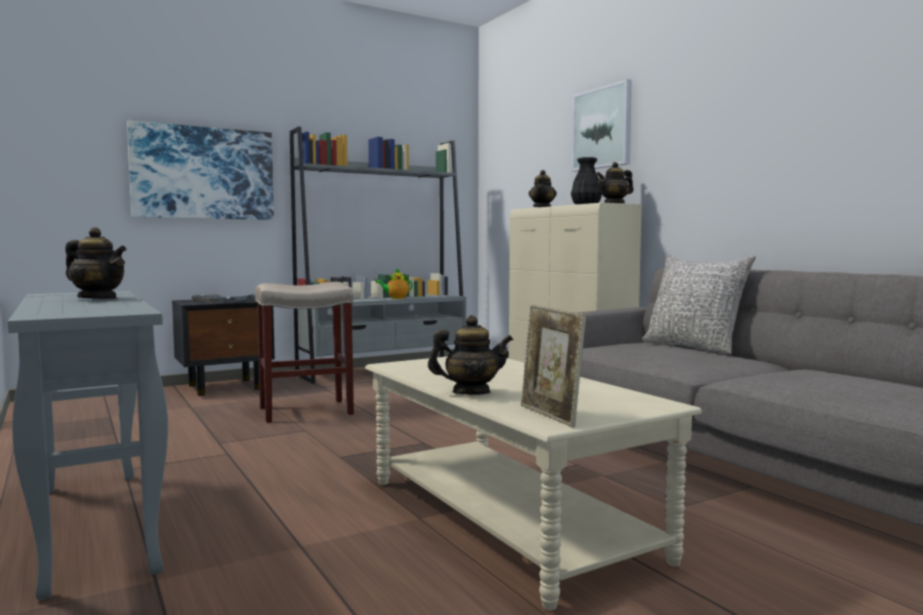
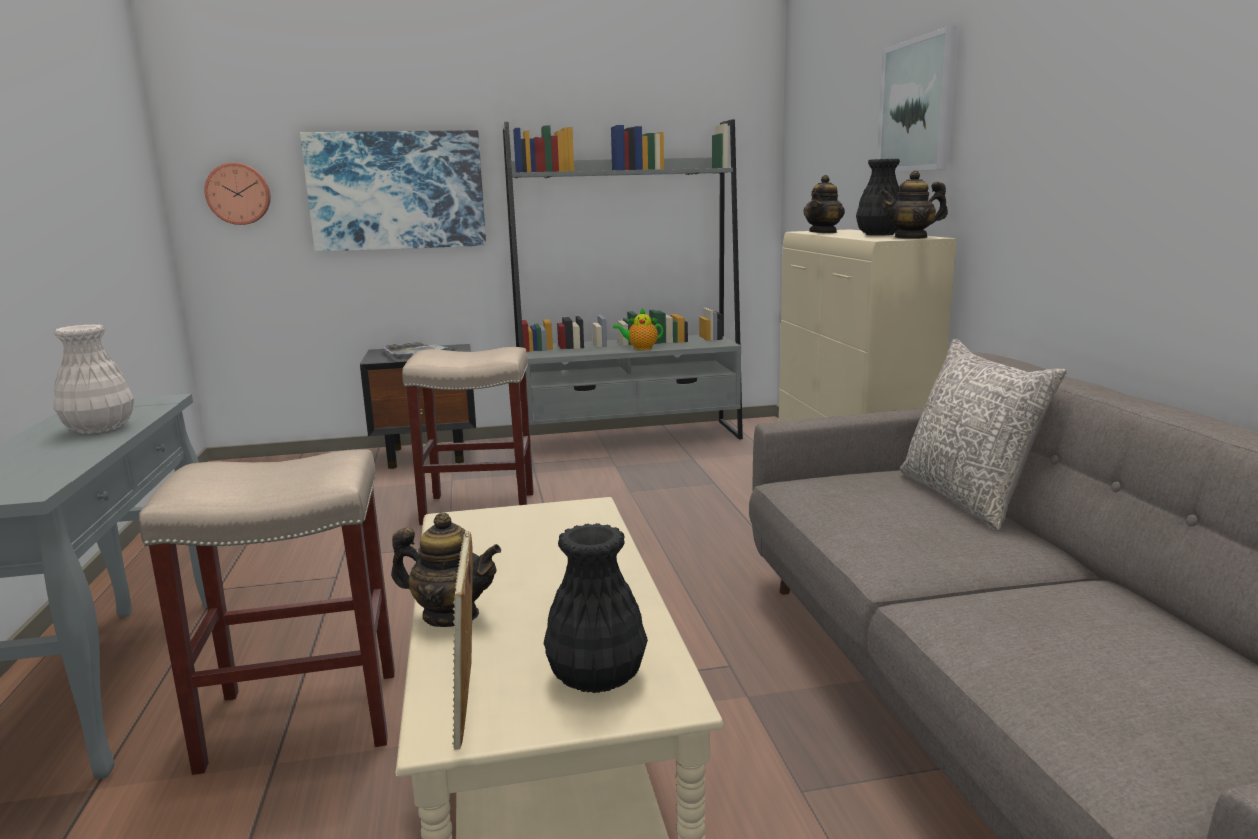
camera: 20 degrees right, 10 degrees up
(66, 165) = (238, 194): none -> wall clock
(98, 299) = (100, 428): teapot -> white vase
(297, 522) = (306, 717): none -> beige stool
(607, 402) = (597, 676): none -> black vase

